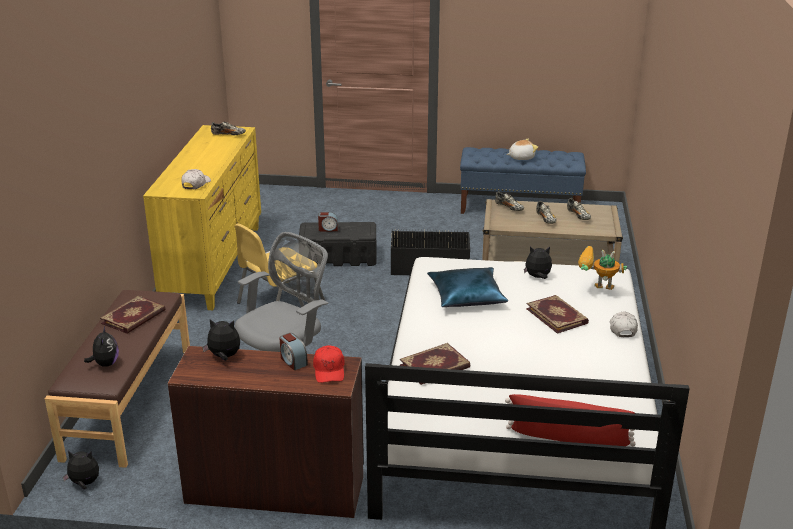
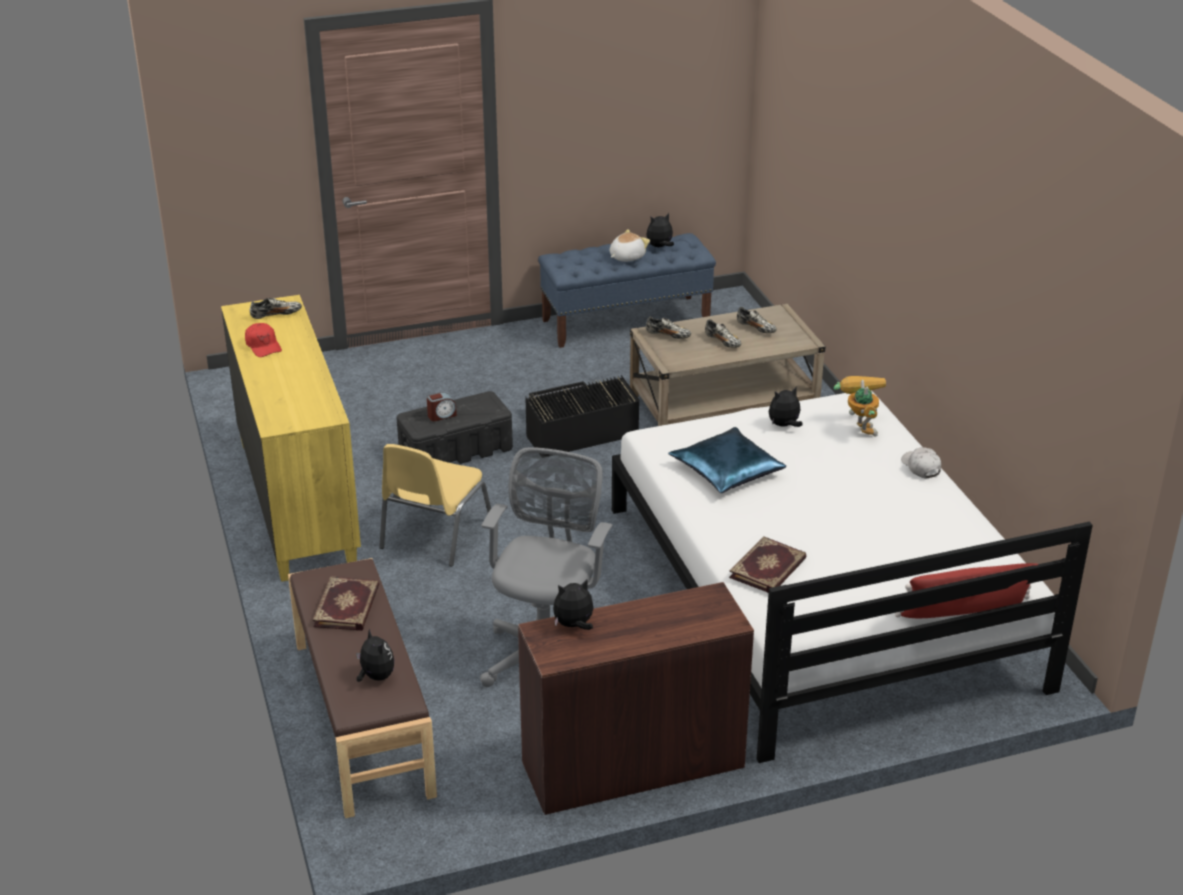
camera: 25 degrees left, 5 degrees up
(84, 484) = (405, 832): plush toy -> plush toy (660, 247)
(196, 184) = (314, 403): white cap -> none
(293, 361) = (655, 608): alarm clock -> none
(329, 370) = (704, 607): red cap -> red cap (263, 346)
(557, 316) = (843, 470): book -> none
(595, 290) = (859, 427): toy robot -> toy robot turned 90 degrees clockwise

